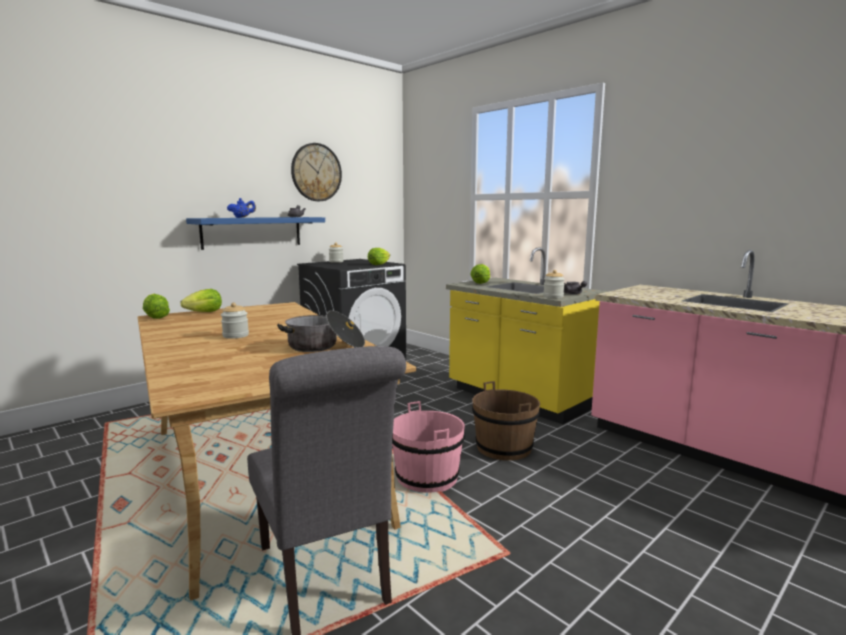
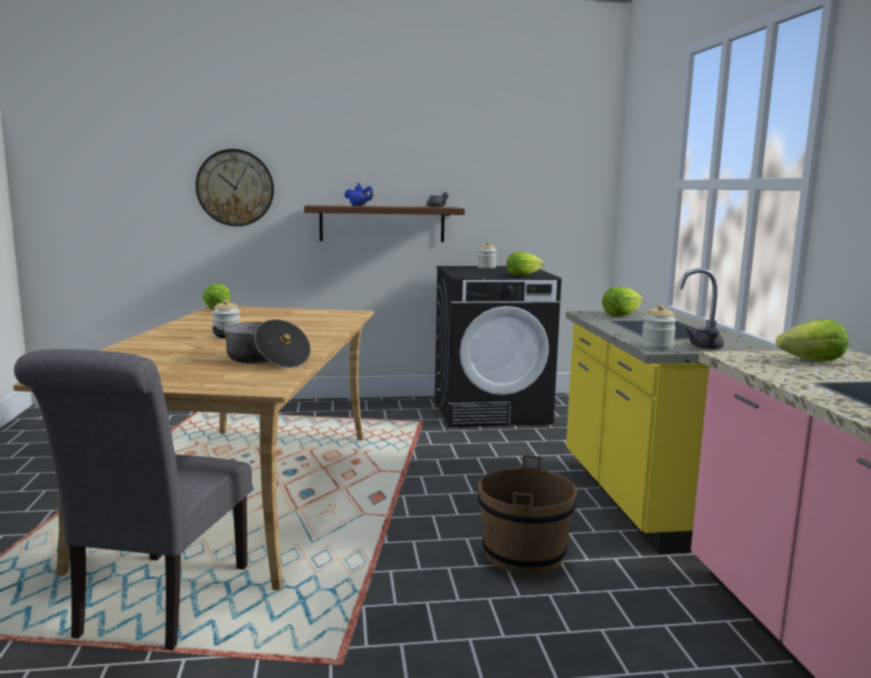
camera: 35 degrees right, 0 degrees up
(204, 312) = (265, 310): lettuce -> lettuce (812, 361)
(252, 232) = (382, 223): blue shelf -> brown shelf
(316, 172) = (475, 150): wall clock -> wall clock (235, 188)
(426, 477) = (382, 553): pink bucket -> none

